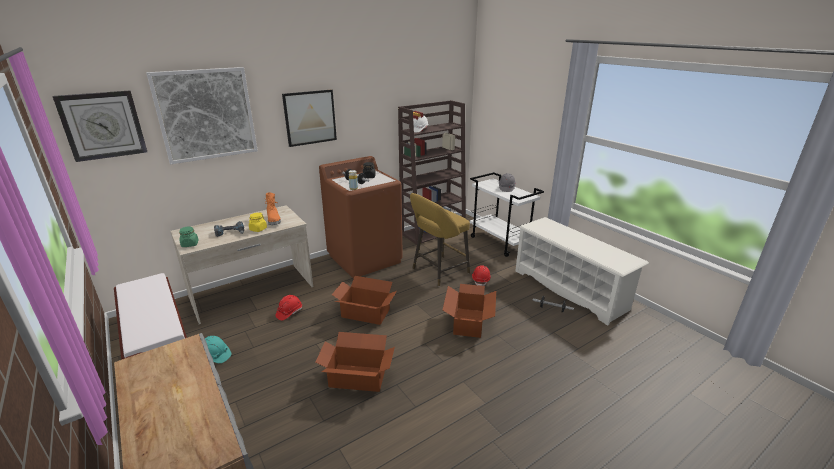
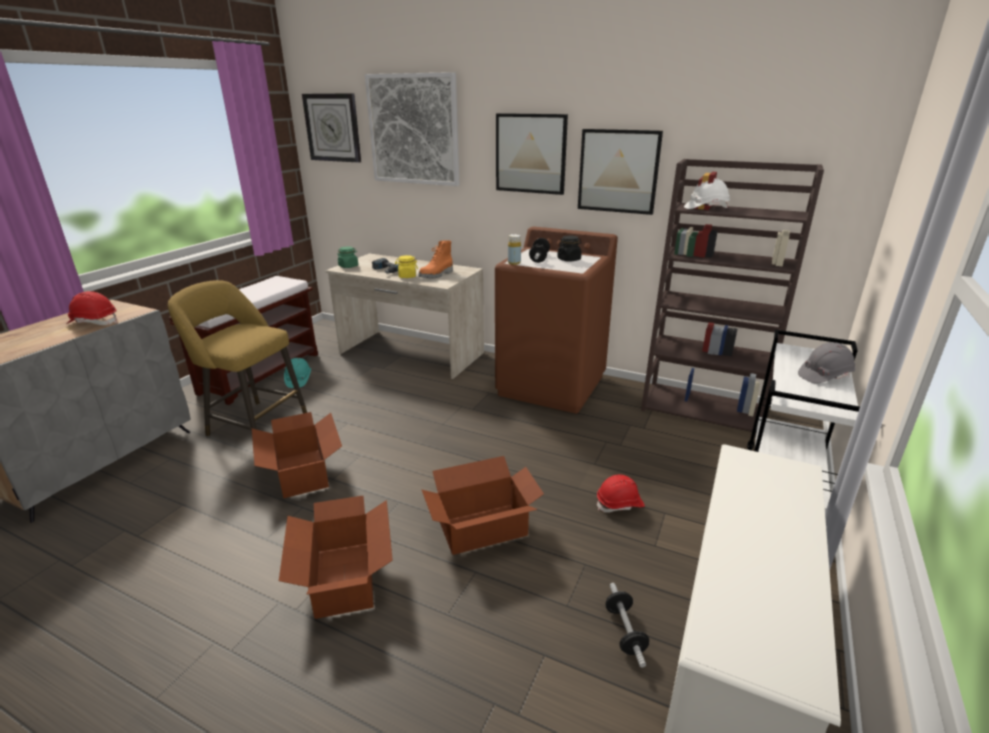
camera: 60 degrees right, 0 degrees up
(289, 312) = (392, 386): red hard hat -> red hard hat (94, 322)
(365, 119) = (618, 171): none -> picture
(365, 313) = (429, 432): cardboard box -> cardboard box (343, 579)
(438, 272) = (591, 452): yellow stool -> yellow stool (254, 424)

